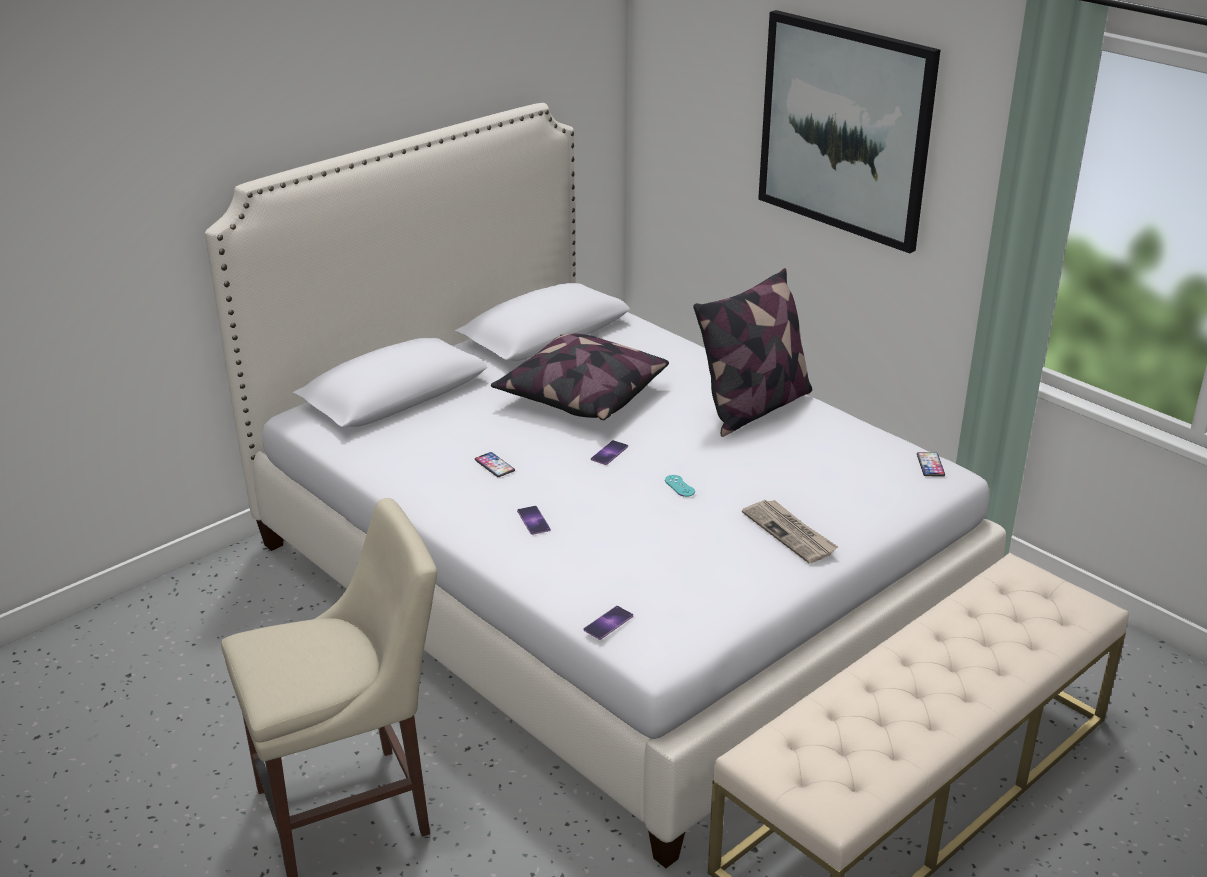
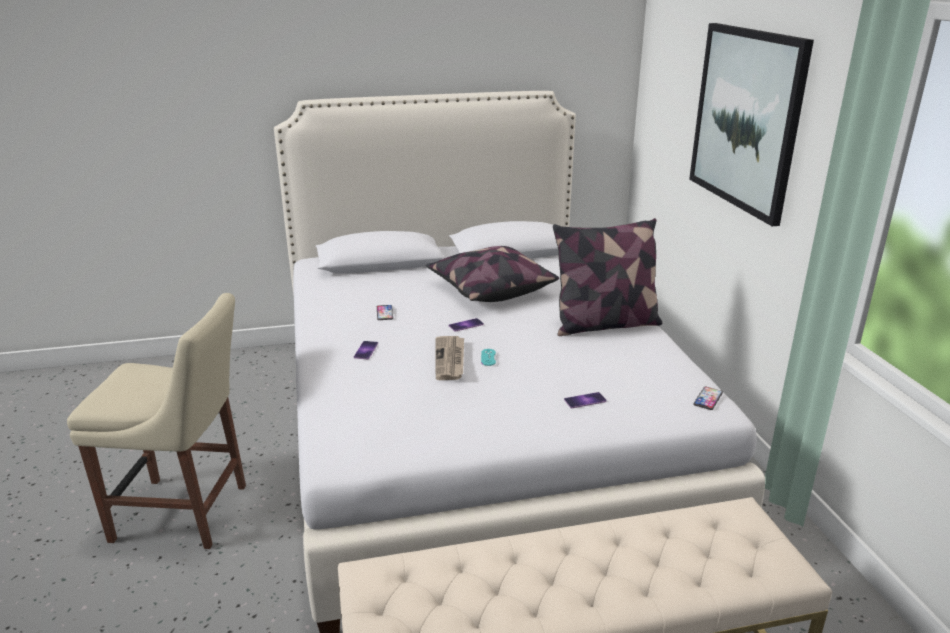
camera: 30 degrees right, 5 degrees down
(608, 623) = (328, 427): phone -> phone (585, 400)
(790, 533) = (533, 412): newspaper -> newspaper (450, 360)

